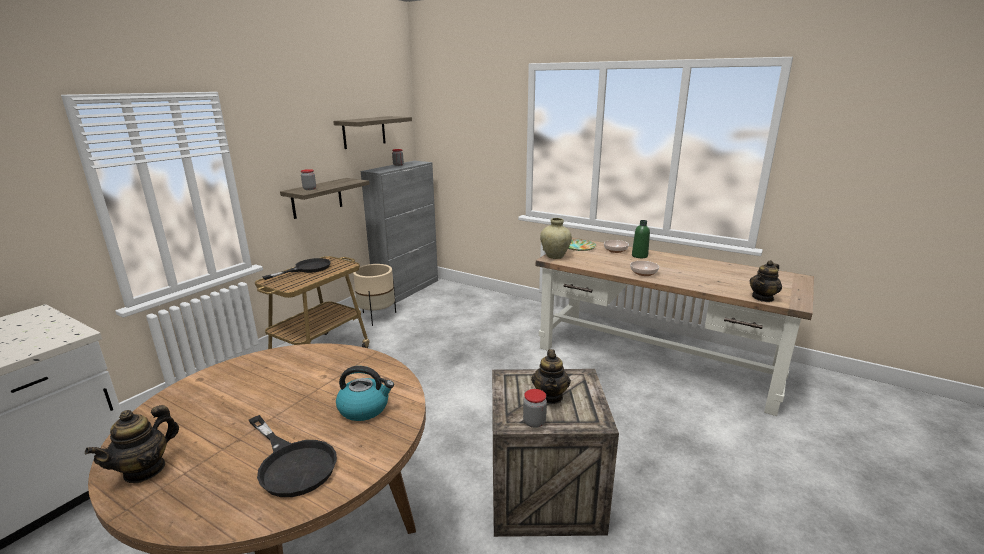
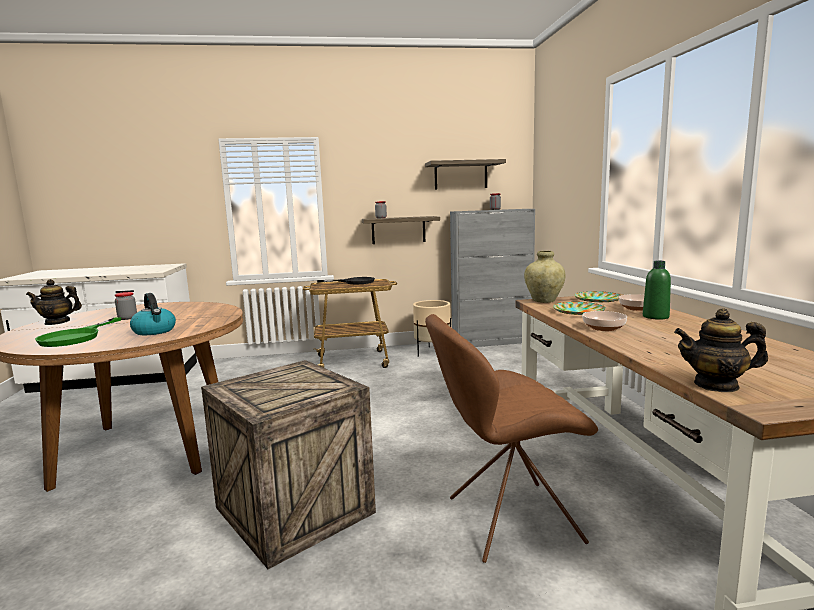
camera: 50 degrees right, 10 degrees down
(292, 463) = (76, 337): black frying pan -> green frying pan
(534, 422) = (234, 392): jar -> jar (127, 318)
(550, 396) = (286, 386): teapot -> none
(598, 262) = (578, 312): none -> plate
(644, 416) = (508, 520): none -> brown chair

